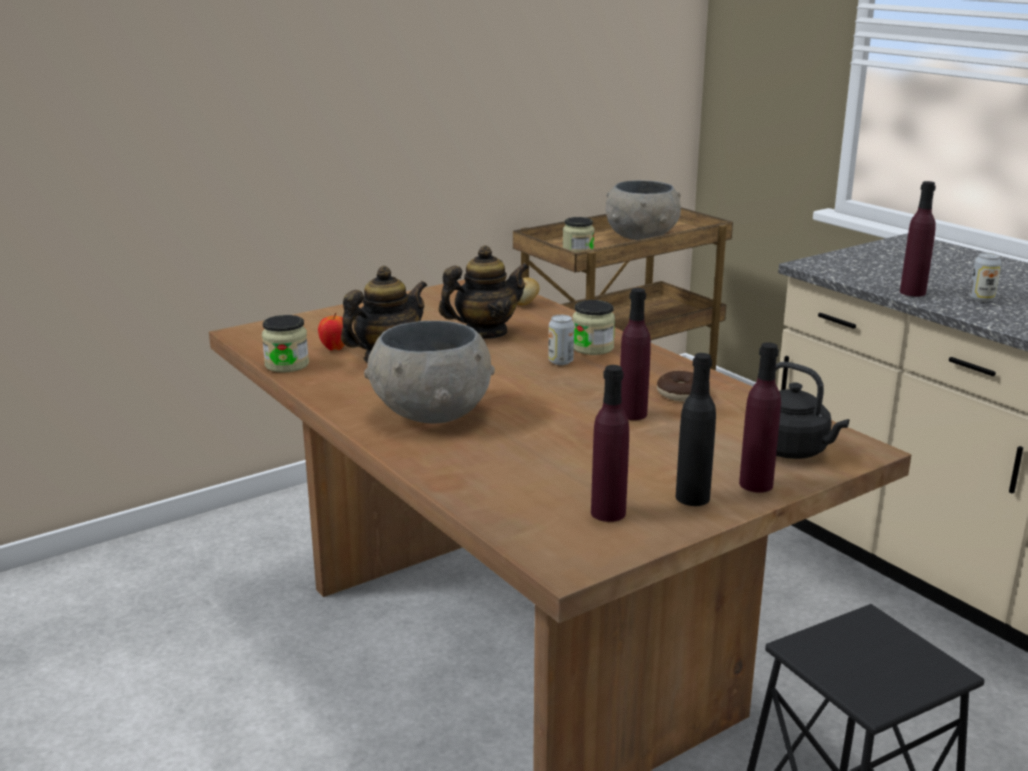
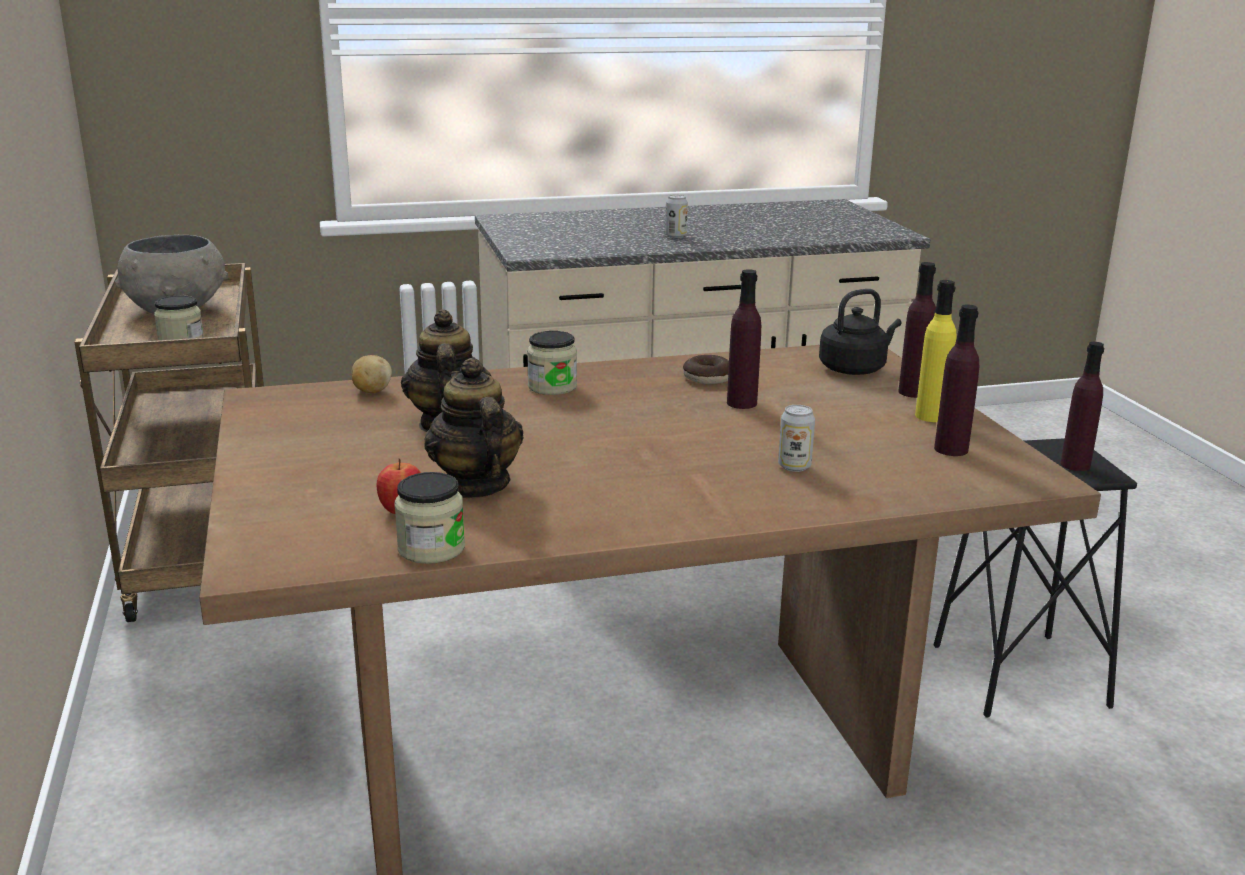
camera: 70 degrees left, 0 degrees up
(431, 413) = (676, 485): grey bowl -> none
(560, 361) = (578, 406): can -> can (794, 466)
(692, 497) = (930, 416): black bottle -> yellow bottle
(912, 292) = (640, 246): purple bottle -> purple bottle (1075, 465)

